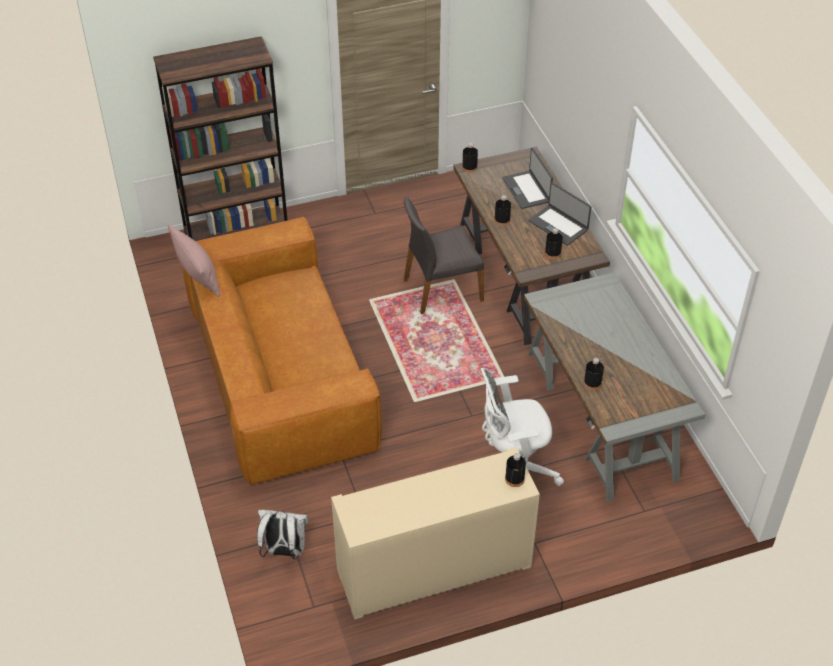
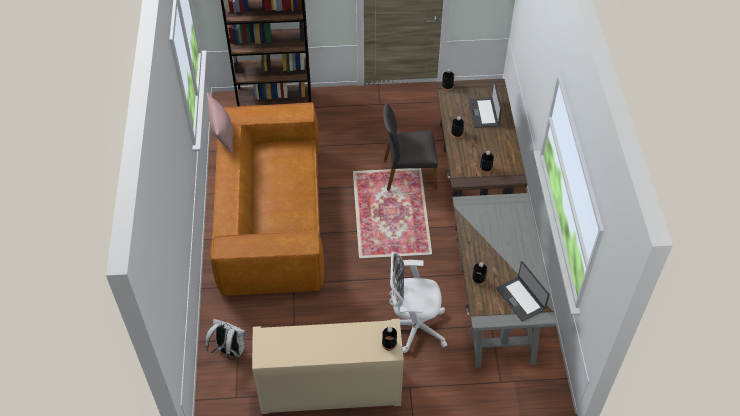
camera: 15 degrees right, 5 degrees up
(558, 225) = (498, 146): laptop -> laptop (521, 298)

